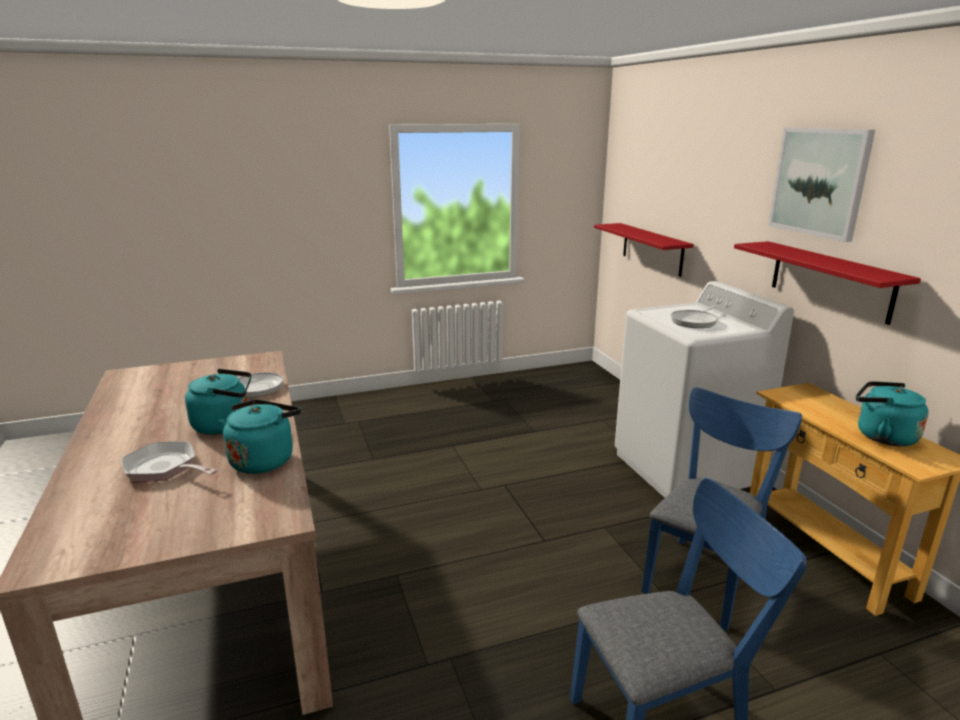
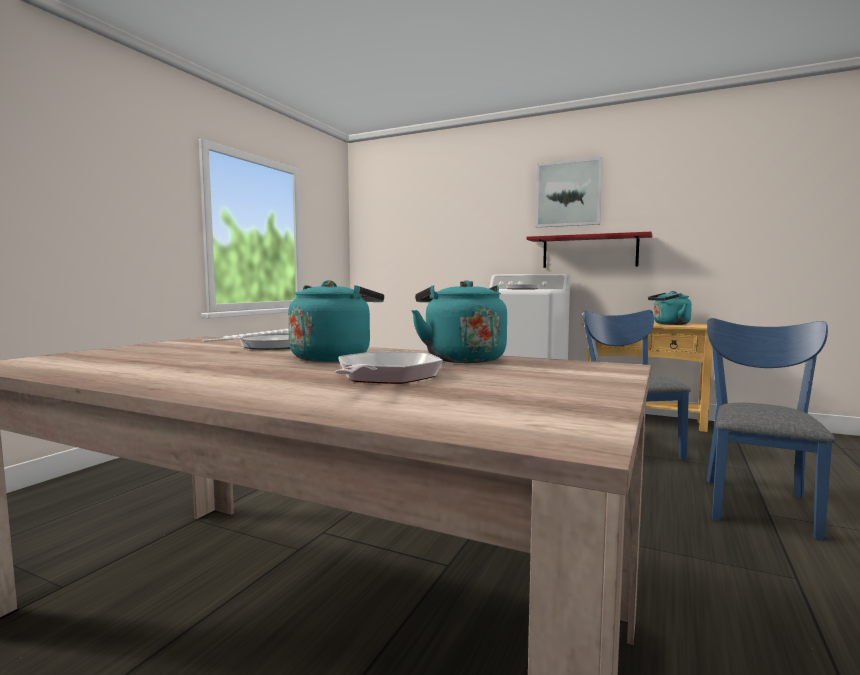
camera: 45 degrees left, 15 degrees down
(165, 468) = (386, 377): frying pan -> frying pan turned 120 degrees clockwise
(652, 249) = (417, 270): red shelf -> none

